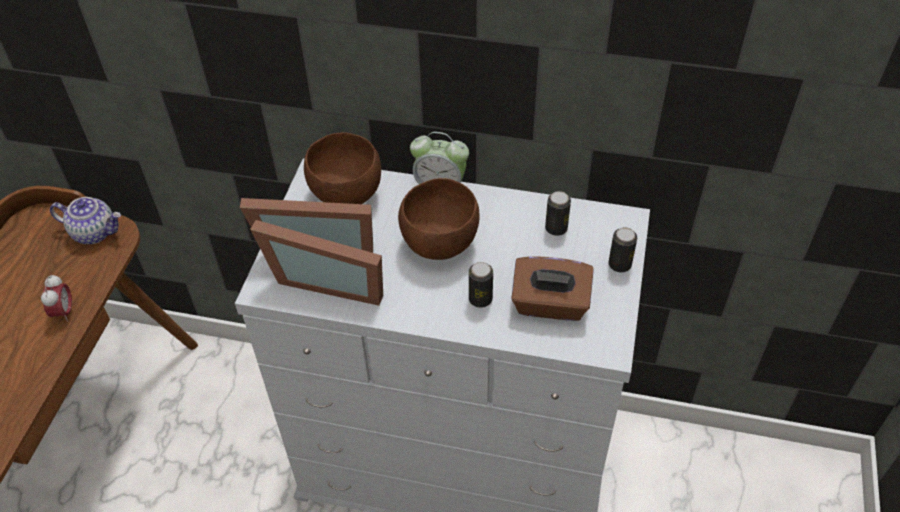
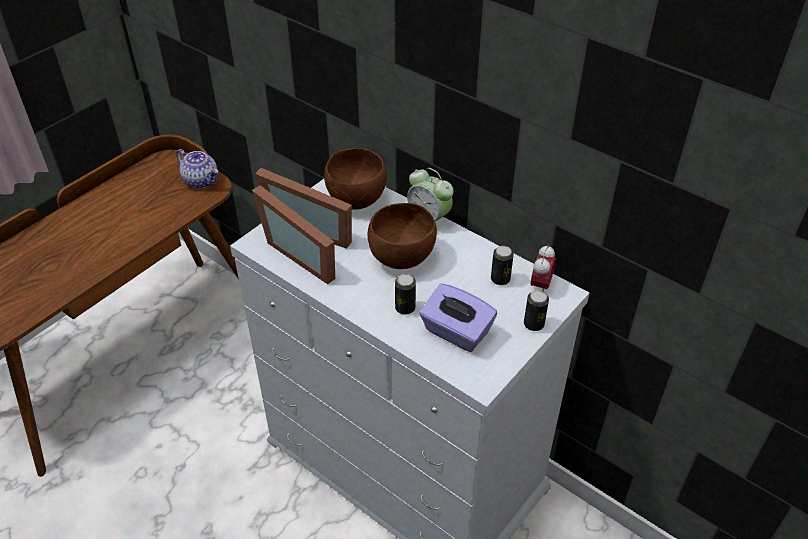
camera: 25 degrees right, 5 degrees down
(64, 312) = (149, 226): alarm clock -> alarm clock (540, 285)
(550, 305) = (456, 332): brown tissue box -> purple tissue box

